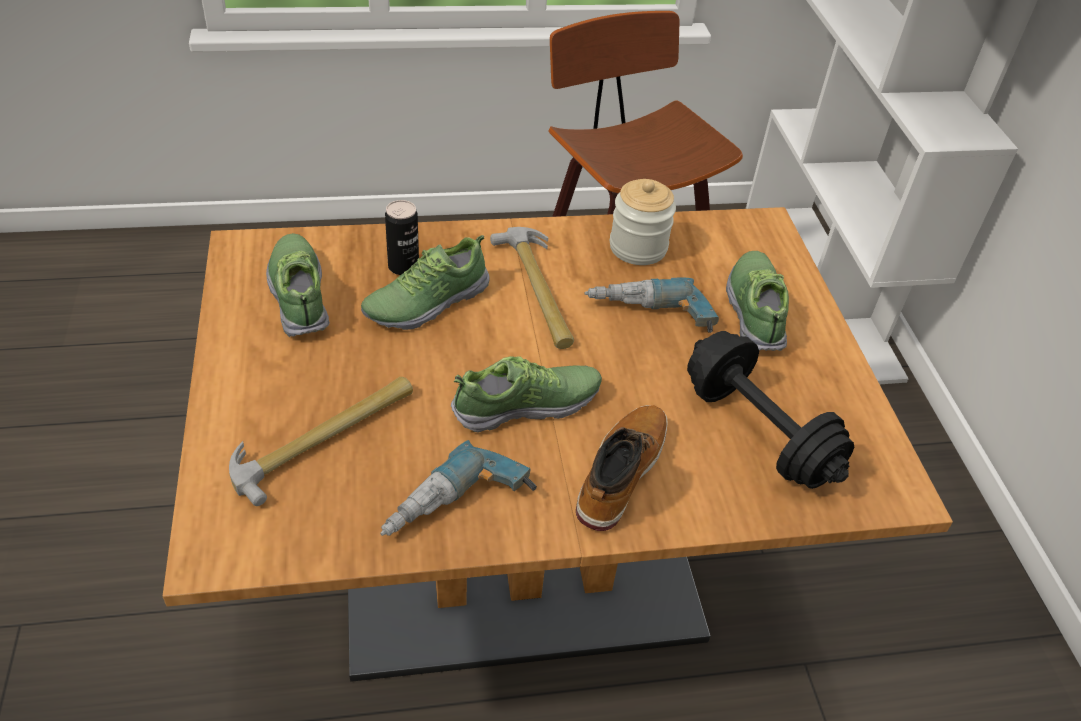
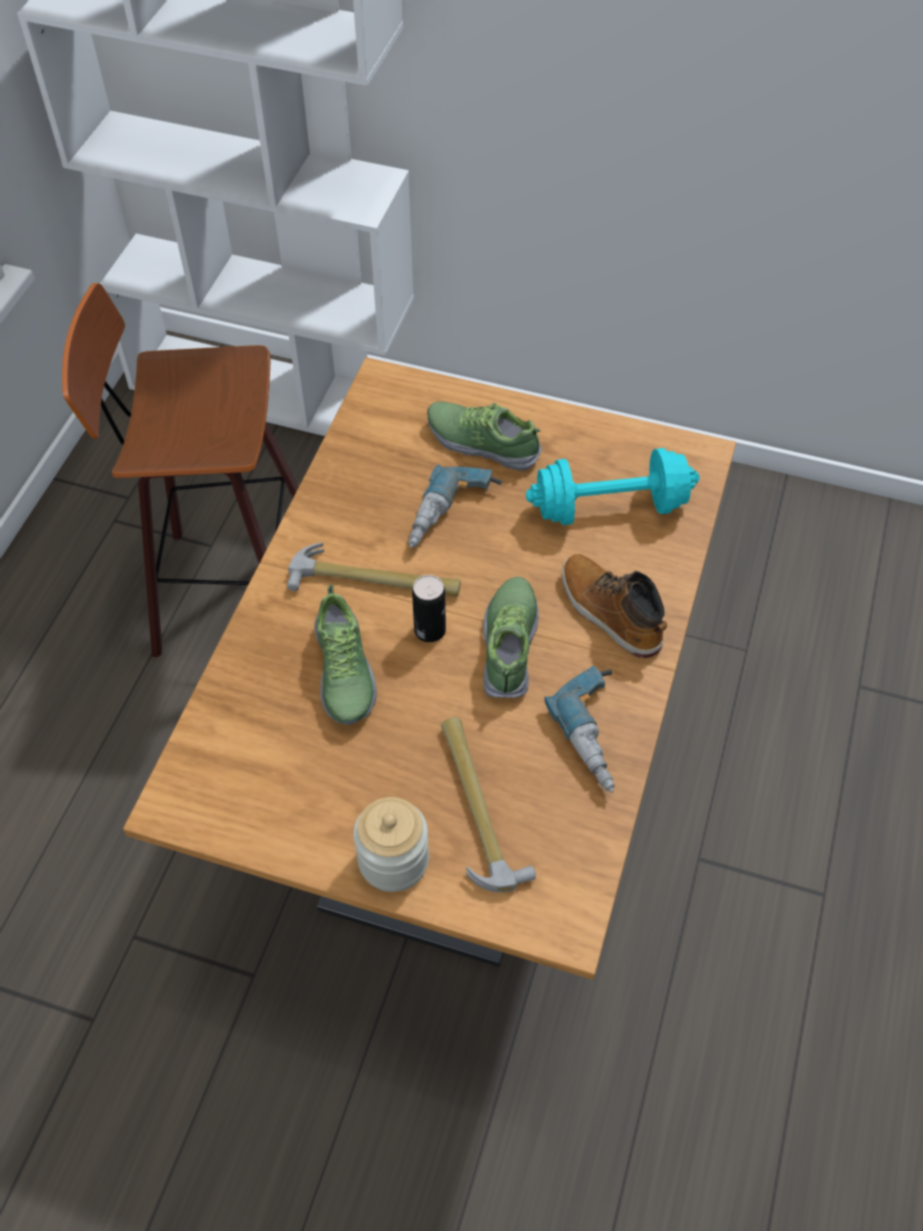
camera: 60 degrees left, 10 degrees up
(300, 294) = (276, 773): shoe -> none
(403, 266) = (283, 673): can -> can (430, 630)
(638, 248) = (360, 484): jar -> jar (393, 860)
(758, 432) = (609, 507): black dumbbell -> turquoise dumbbell

